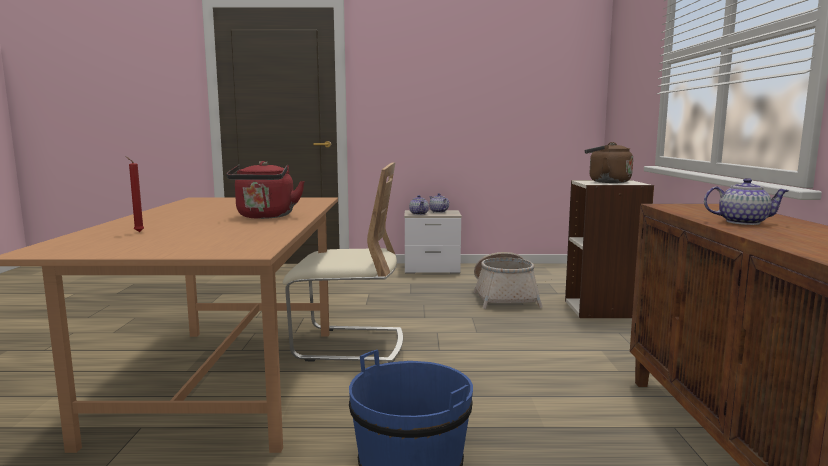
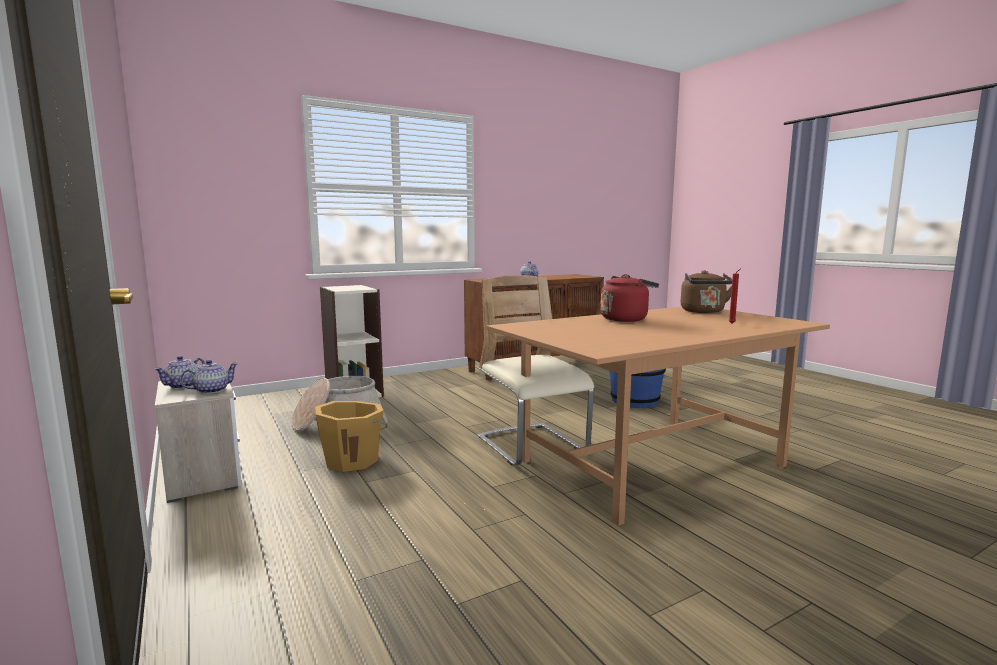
camera: 120 degrees left, 0 degrees up
(411, 293) = (352, 460): none -> orange bucket
(606, 182) = (347, 288): brown kettle -> brown kettle (703, 312)

